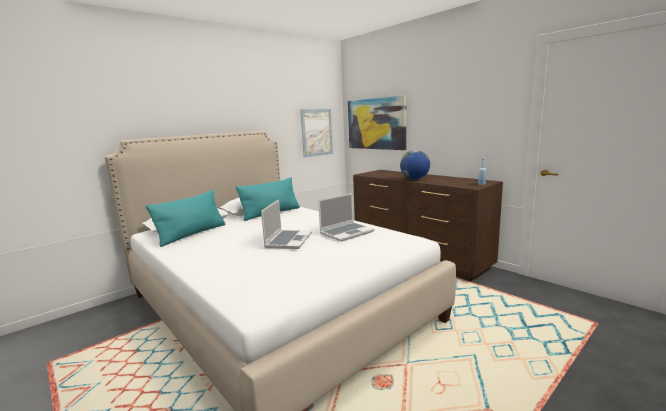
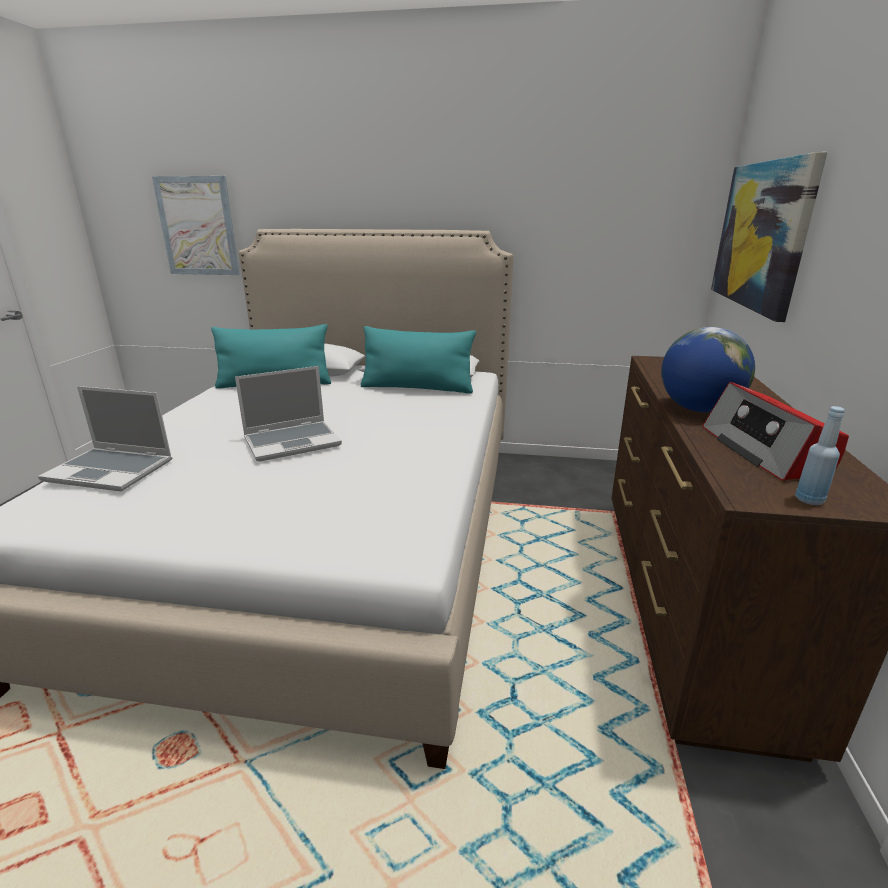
camera: 50 degrees right, 10 degrees up
(316, 132) = (631, 243): picture -> picture (197, 226)
(347, 232) = (381, 469): laptop -> laptop (112, 470)
(451, 181) = (765, 450): none -> radio

